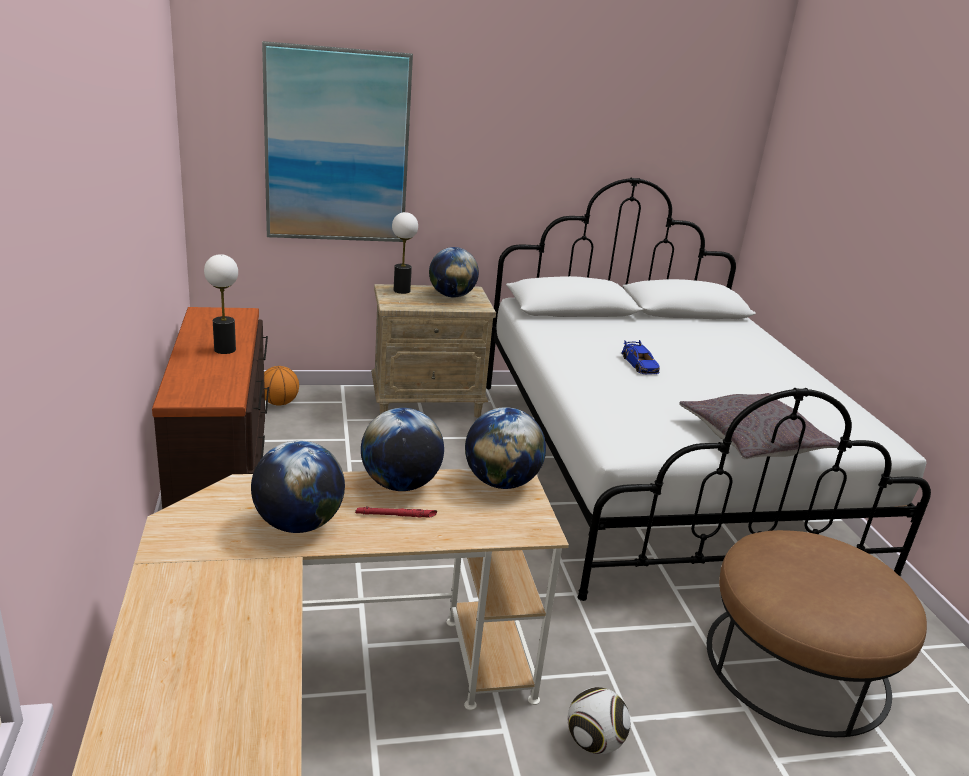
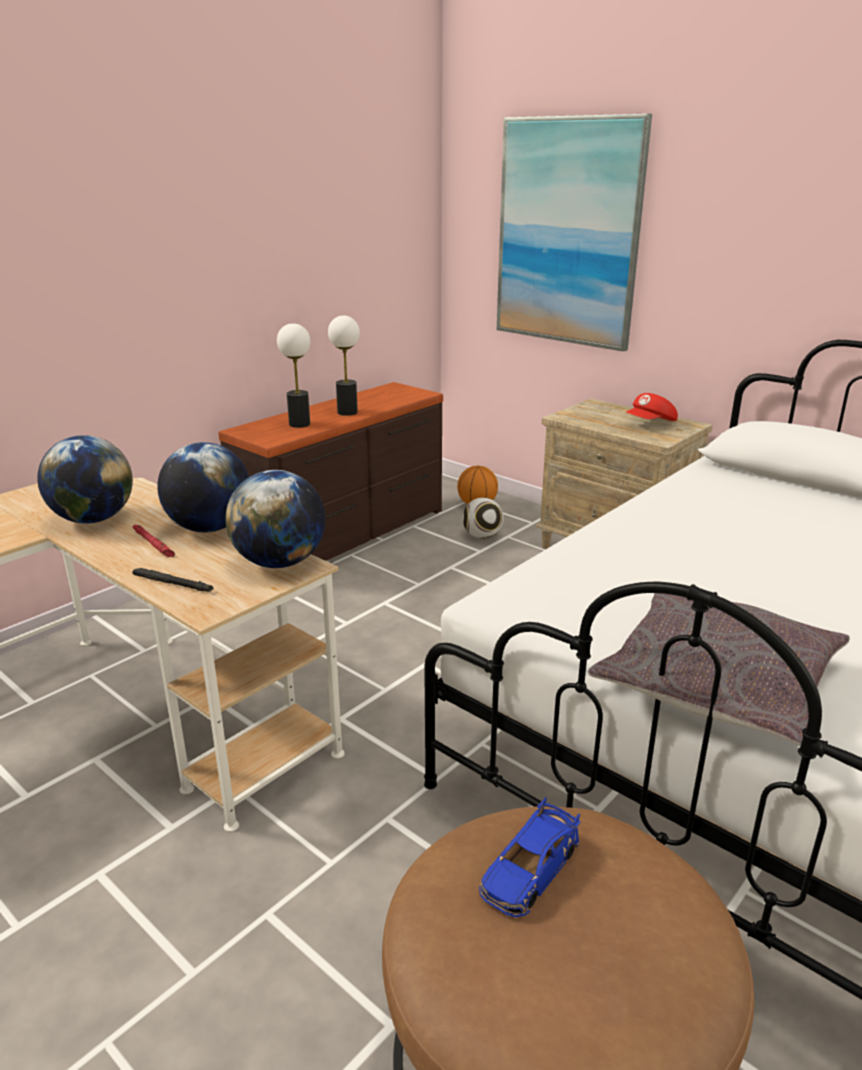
camera: 55 degrees right, 0 degrees up
(402, 290) = (604, 408): table lamp -> table lamp (300, 424)
(451, 296) = (650, 423): globe -> red cap
(482, 530) = (172, 584): none -> black flashlight
(593, 742) = (204, 899): football -> football (482, 536)
(639, 365) = (748, 547): blue toy car -> blue toy car (530, 869)

